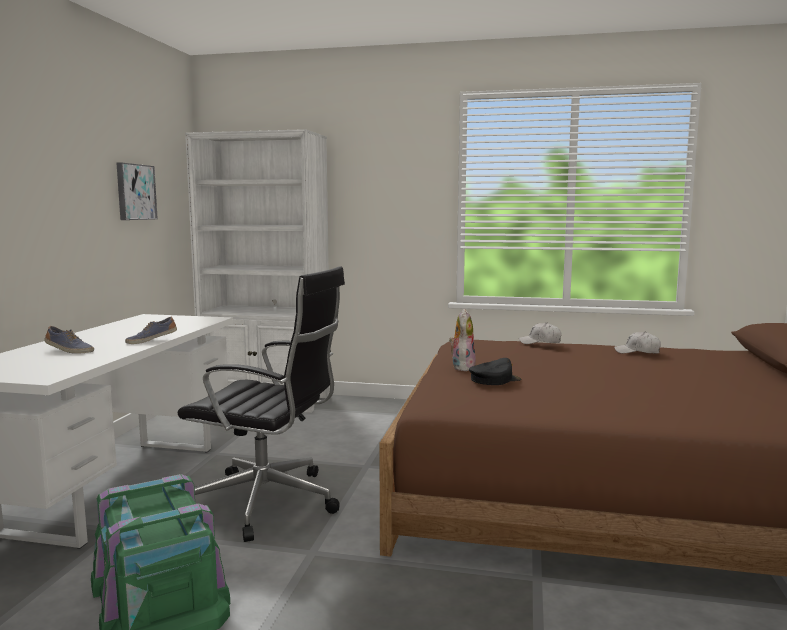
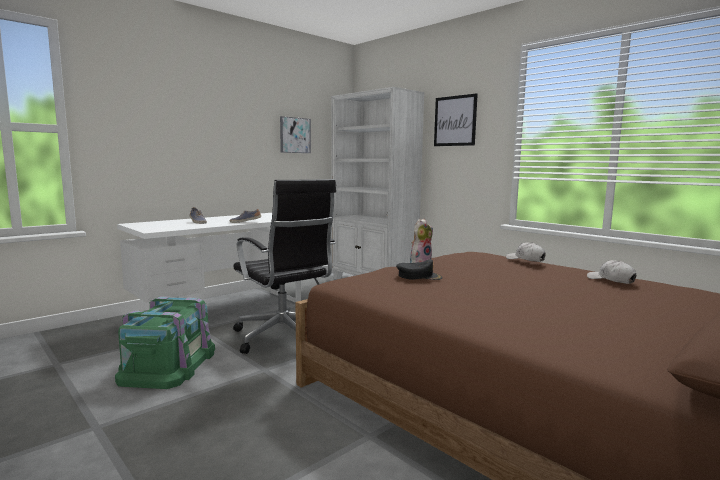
camera: 35 degrees right, 0 degrees up
(374, 177) = (455, 121): none -> picture

